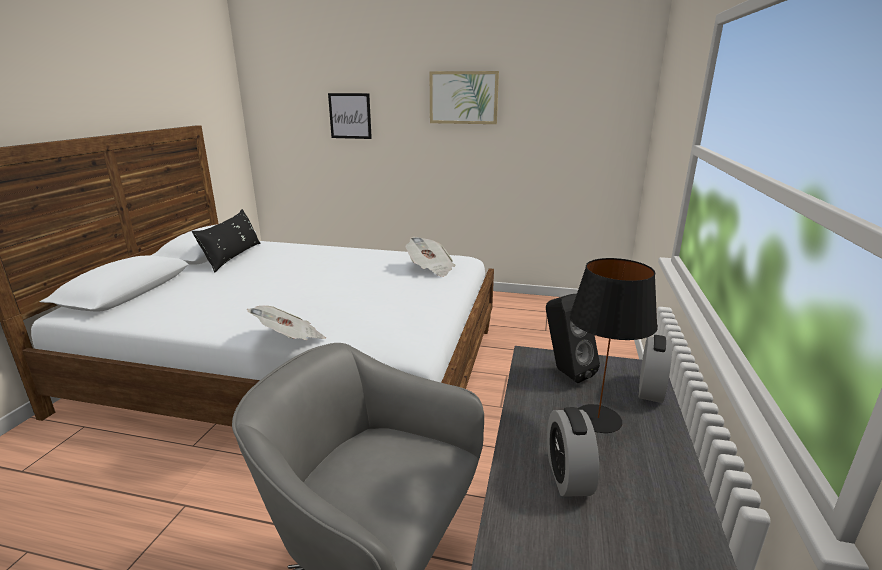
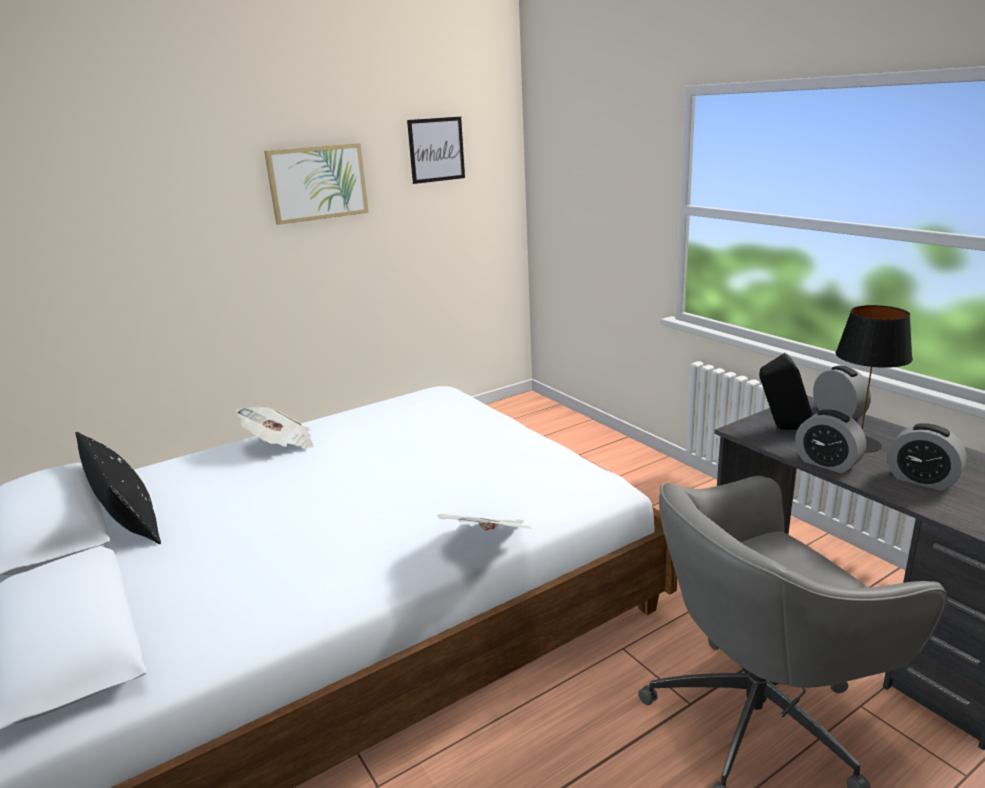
camera: 45 degrees left, 0 degrees up
(350, 116) = (137, 233): picture -> picture (436, 150)
(431, 269) = (439, 412): newspaper -> newspaper (280, 445)
(525, 412) = (827, 463): none -> alarm clock

